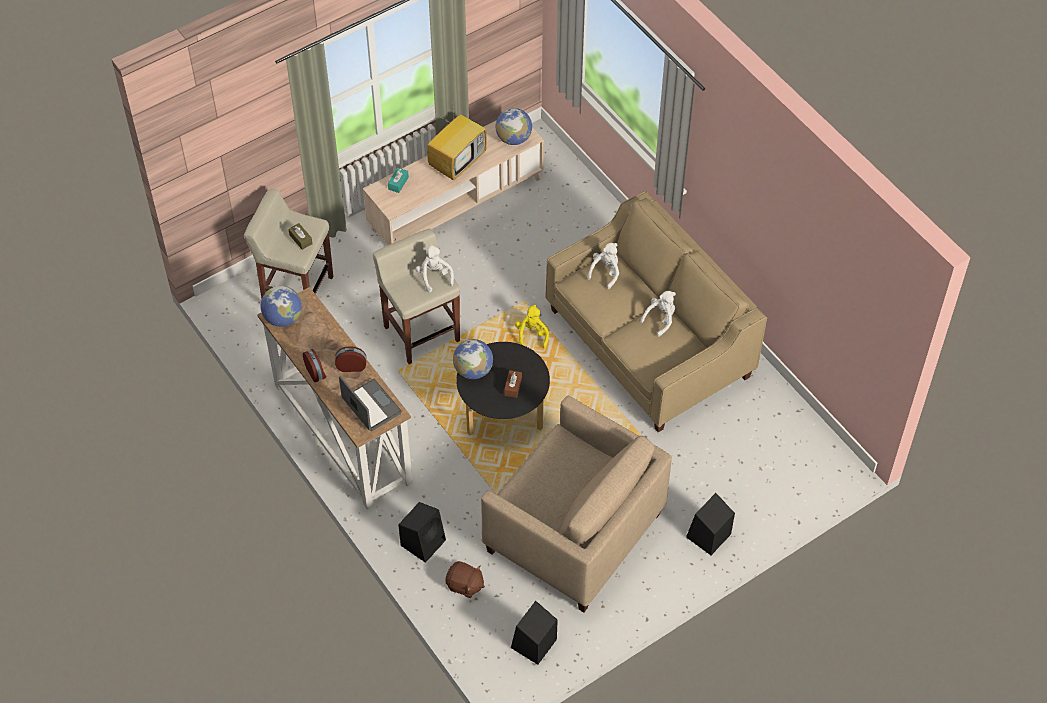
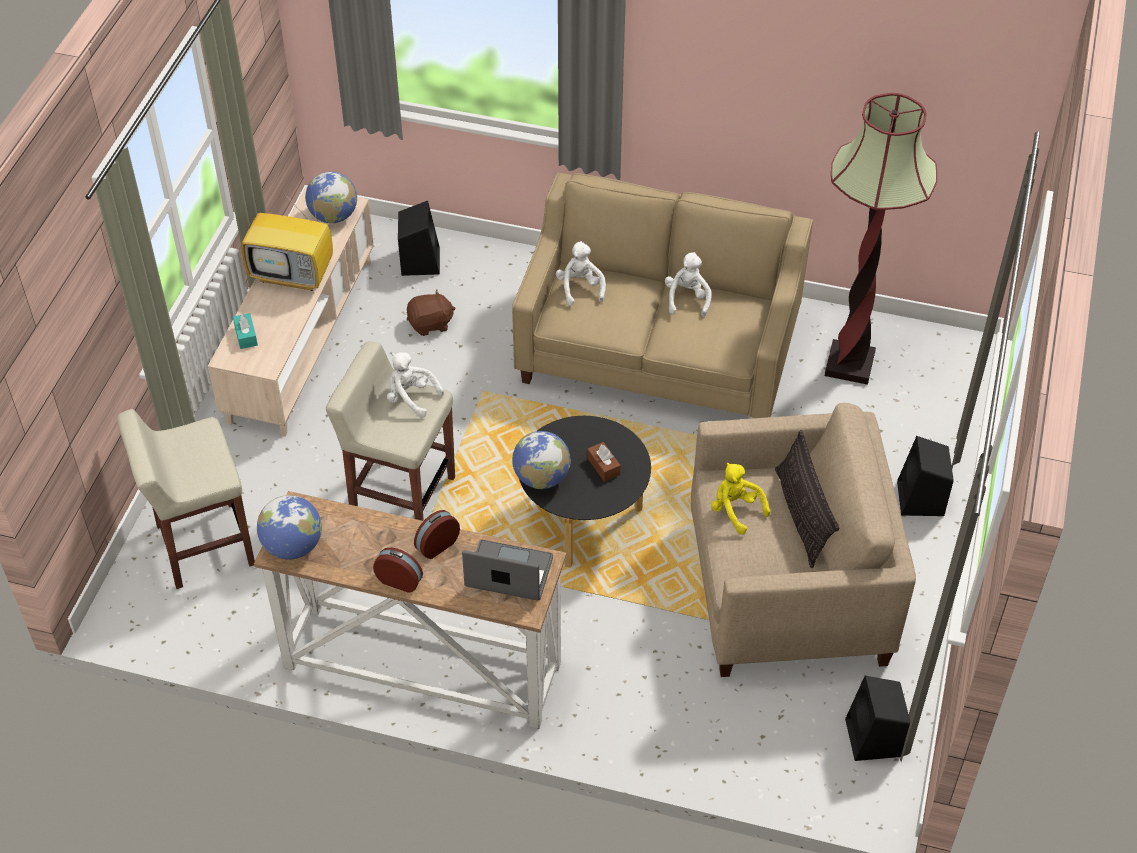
camera: 40 degrees left, 5 degrees down
(301, 239) = (203, 456): brown tissue box -> none
(423, 541) = (640, 717): black speaker -> black speaker (420, 260)
(457, 162) = (294, 275): television -> television turned 105 degrees clockwise
(464, 585) = (735, 731): brown plush toy -> brown plush toy (430, 324)
(532, 335) = (528, 420): yellow plush toy -> yellow plush toy (735, 510)
(582, 489) = (801, 516): none -> pillow
(756, 428) = (849, 364): none -> floor lamp

